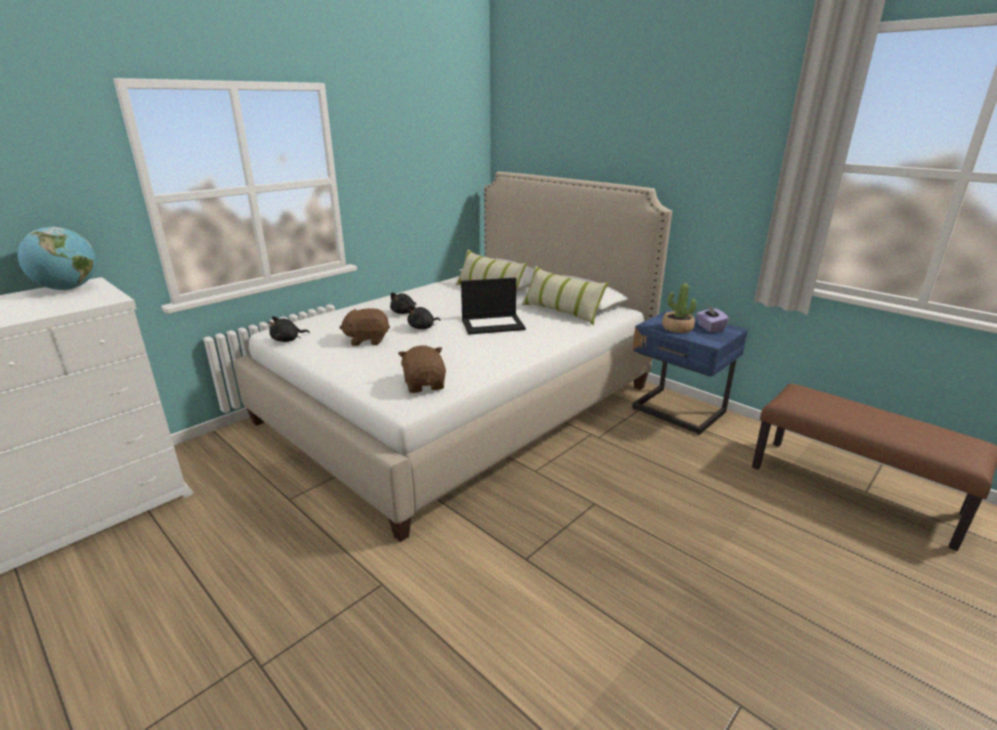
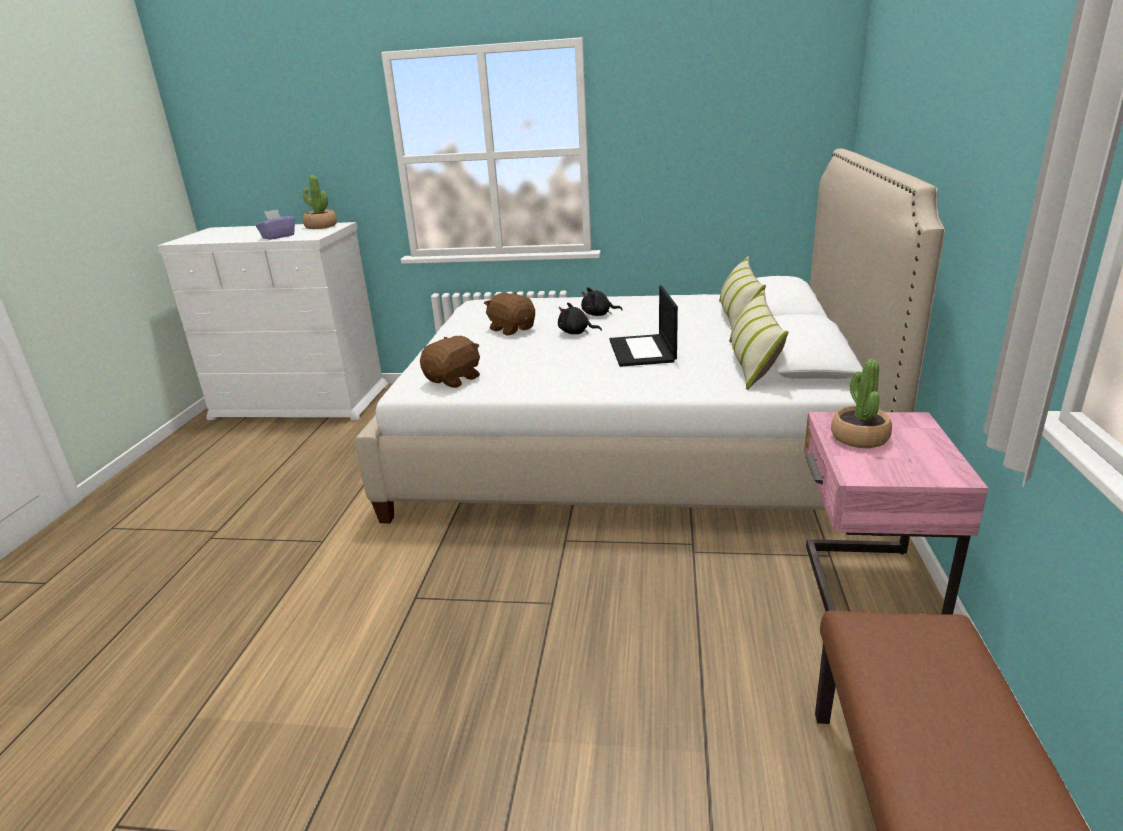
camera: 55 degrees right, 0 degrees up
(68, 289) = (321, 226): globe -> potted plant
(288, 340) = (468, 311): black plush toy -> none
(493, 324) = (643, 351): laptop -> laptop turned 45 degrees clockwise
(677, 412) = (865, 589): blue nightstand -> pink nightstand
(709, 328) = (917, 458): purple tissue box -> purple tissue box (278, 236)

